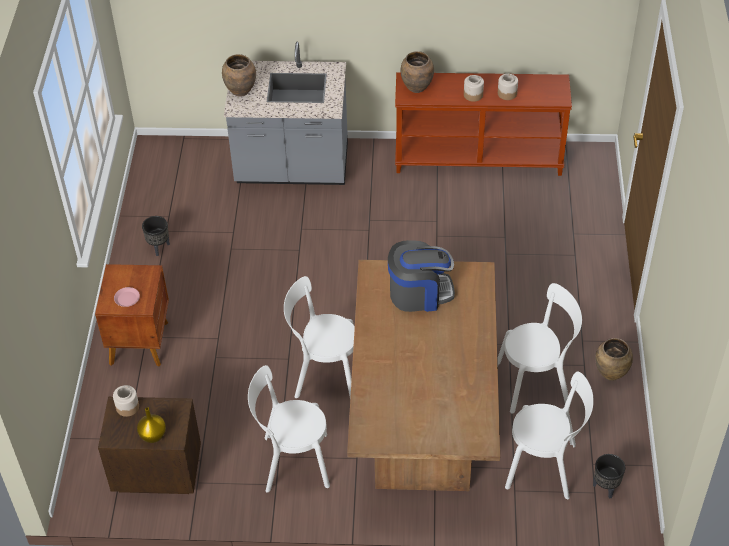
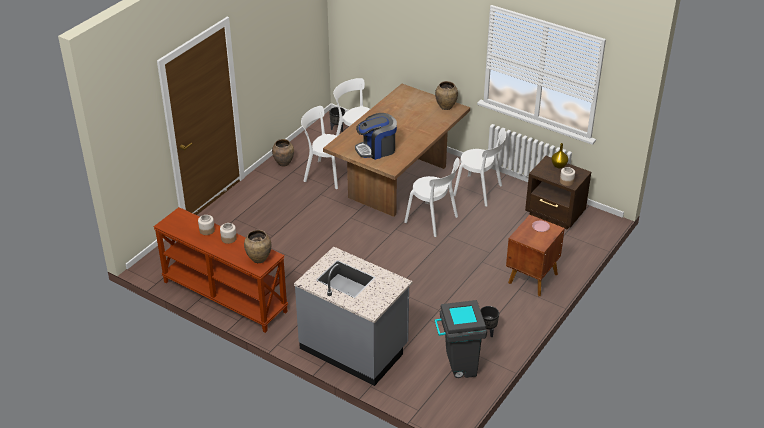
camera: 150 degrees left, 10 degrees down
(168, 194) = (458, 367): none -> grey trash can
(240, 91) = (387, 292): brown vase -> brown vase (446, 107)
(419, 293) = (376, 149): coffee machine -> coffee machine turned 45 degrees counterclockwise

